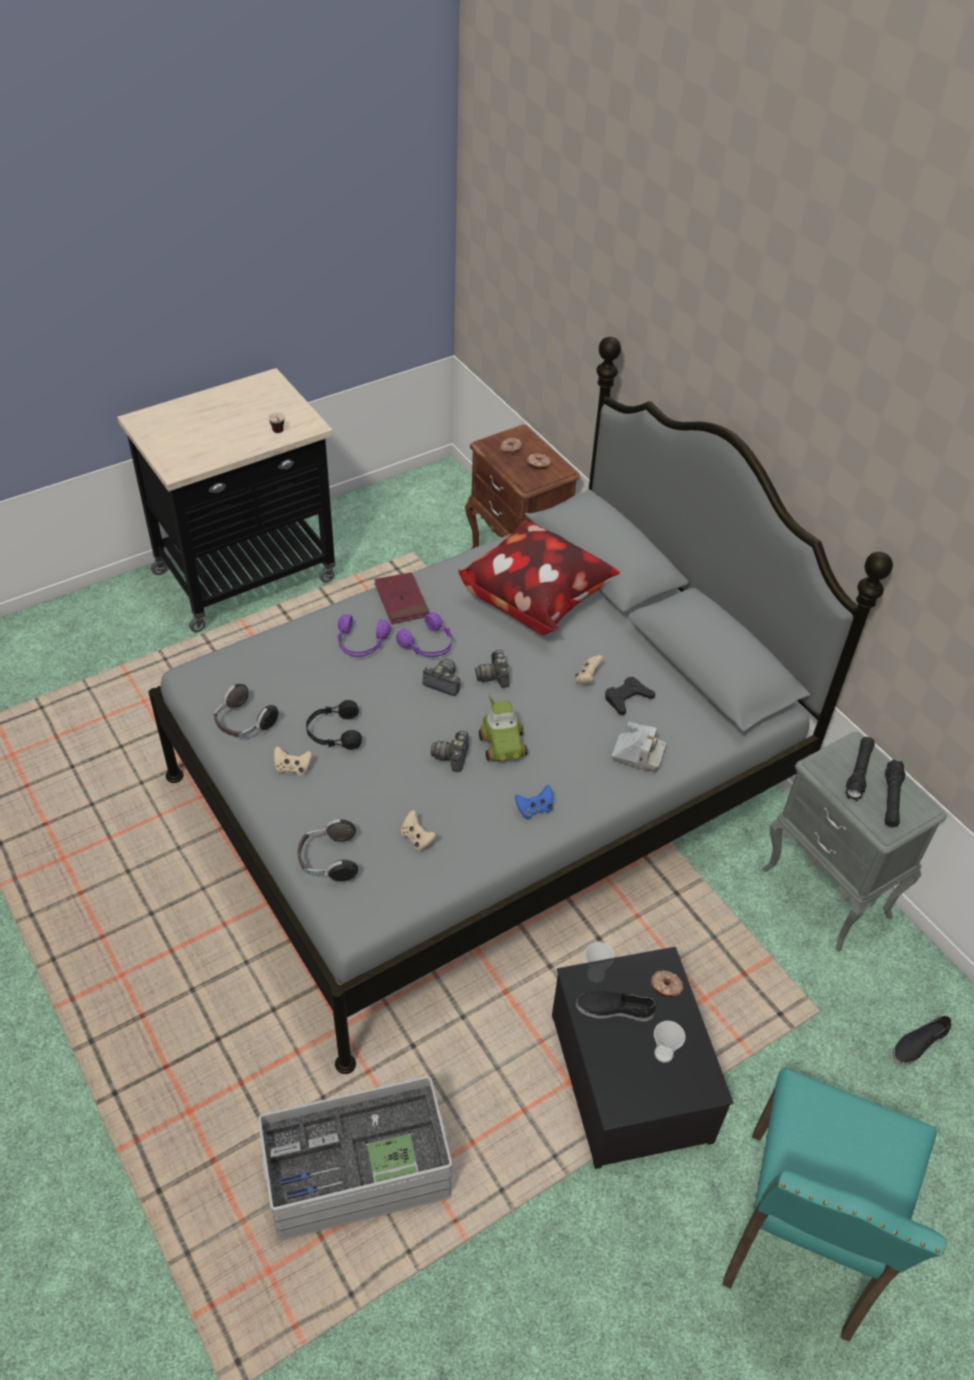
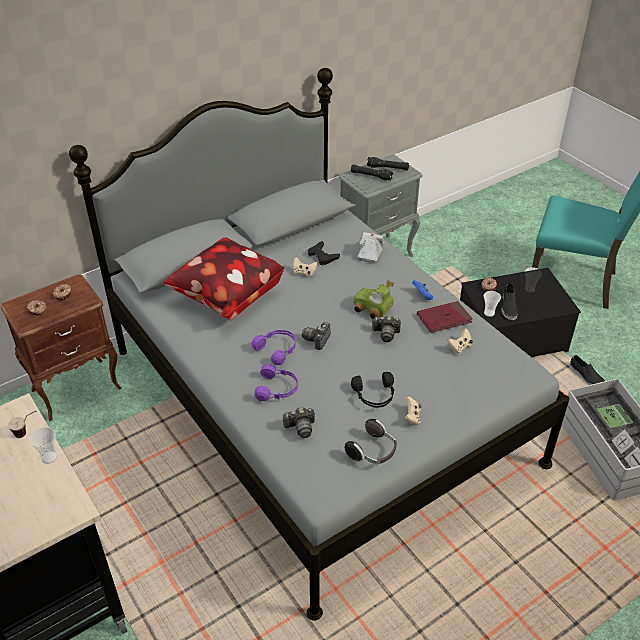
camera: 90 degrees left, 5 degrees down
(243, 450) = (49, 457): none -> cup
(328, 860) = (490, 389): headphones -> none
(401, 601) = (226, 368): red book -> red book (444, 319)
(494, 676) = (308, 315): camera -> camera (300, 427)
(504, 745) = (372, 309): toy car -> toy car turned 135 degrees counterclockwise
(918, 1043) = (461, 236): black shoe -> black shoe (586, 377)

